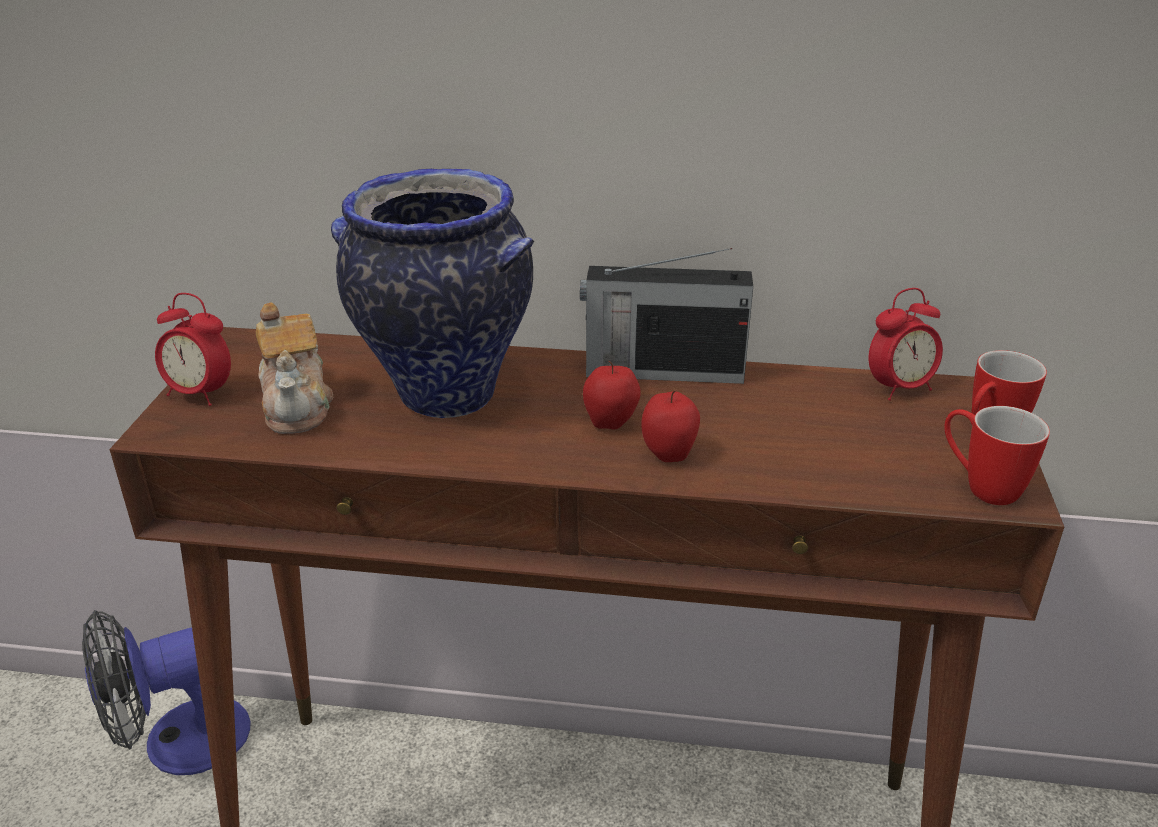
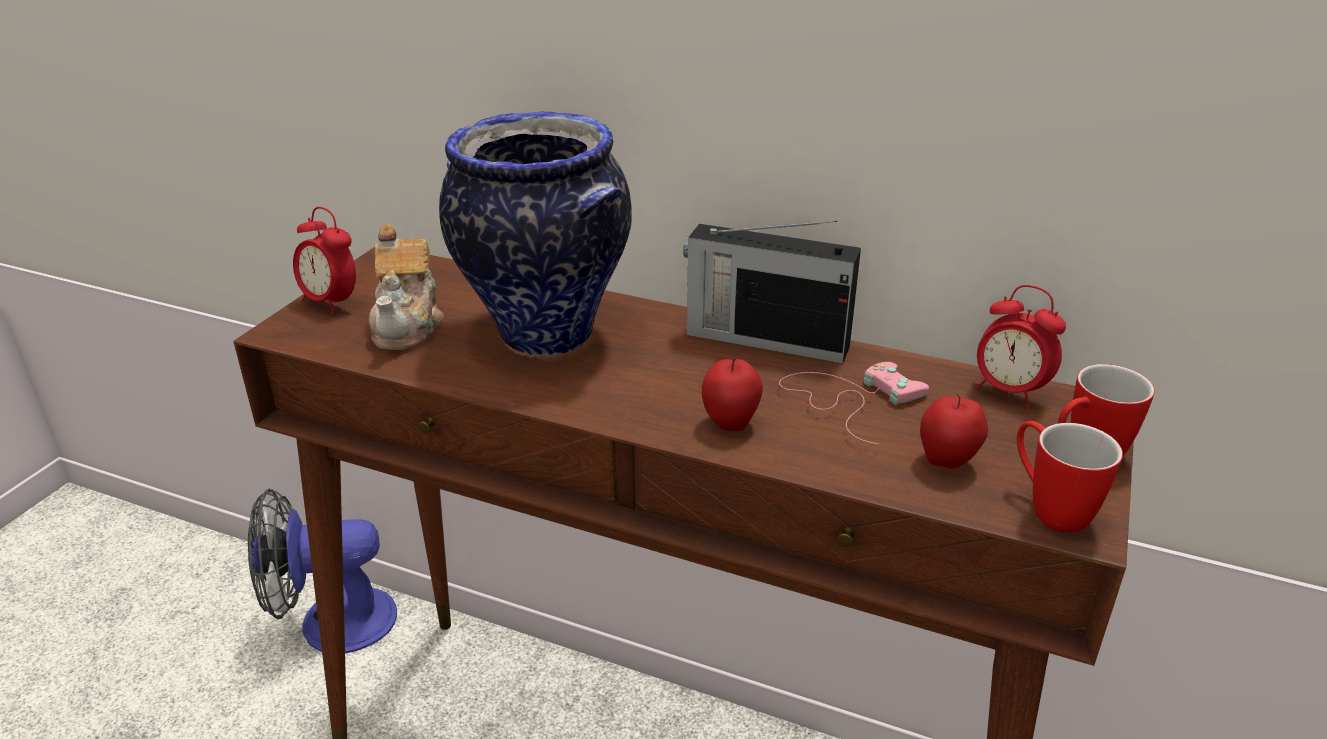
camera: 15 degrees right, 0 degrees up
(611, 424) = (688, 384): apple -> apple (947, 462)
(766, 415) = (850, 398): none -> pink game controller
(899, 388) = (1008, 392): alarm clock -> alarm clock turned 45 degrees clockwise

